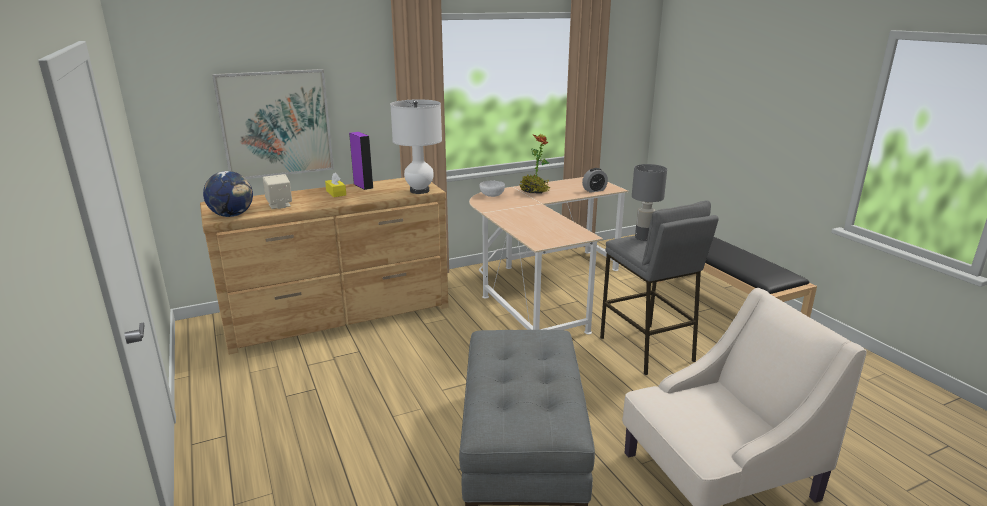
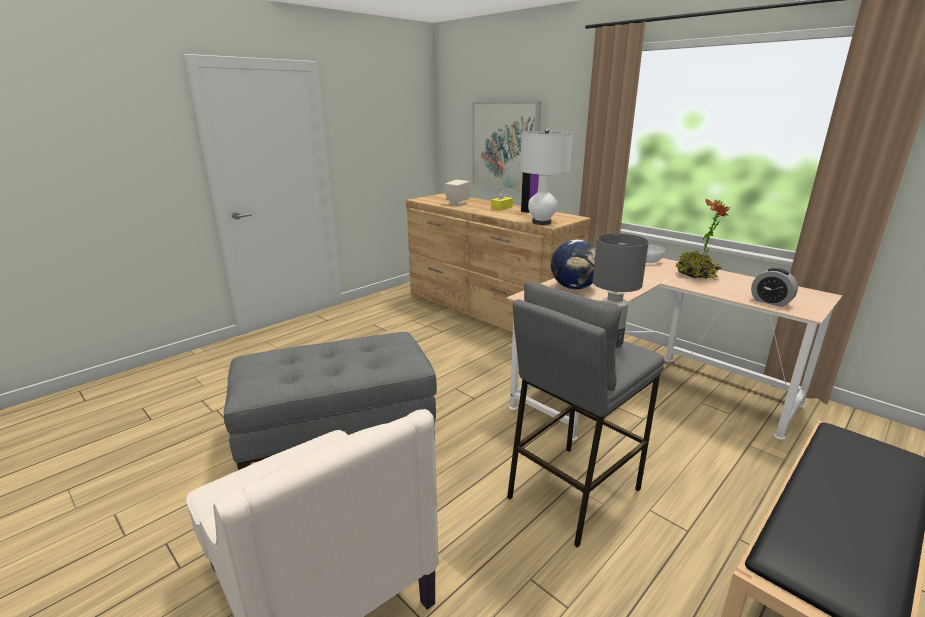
camera: 70 degrees right, 0 degrees up
(232, 215) = (426, 200): globe -> globe (574, 288)

